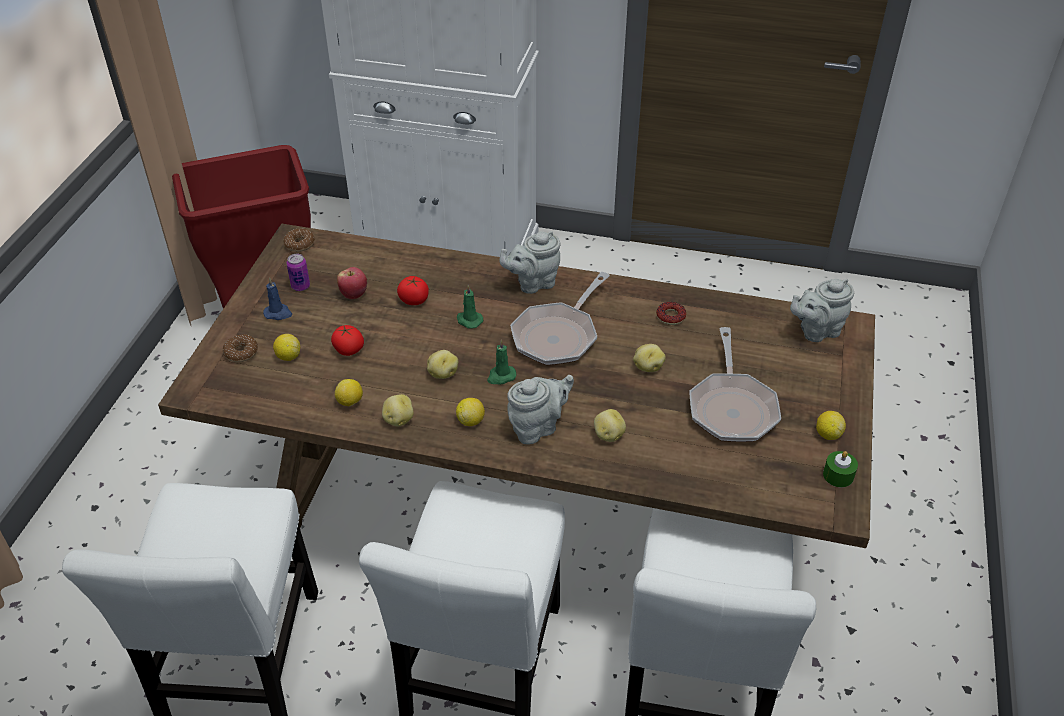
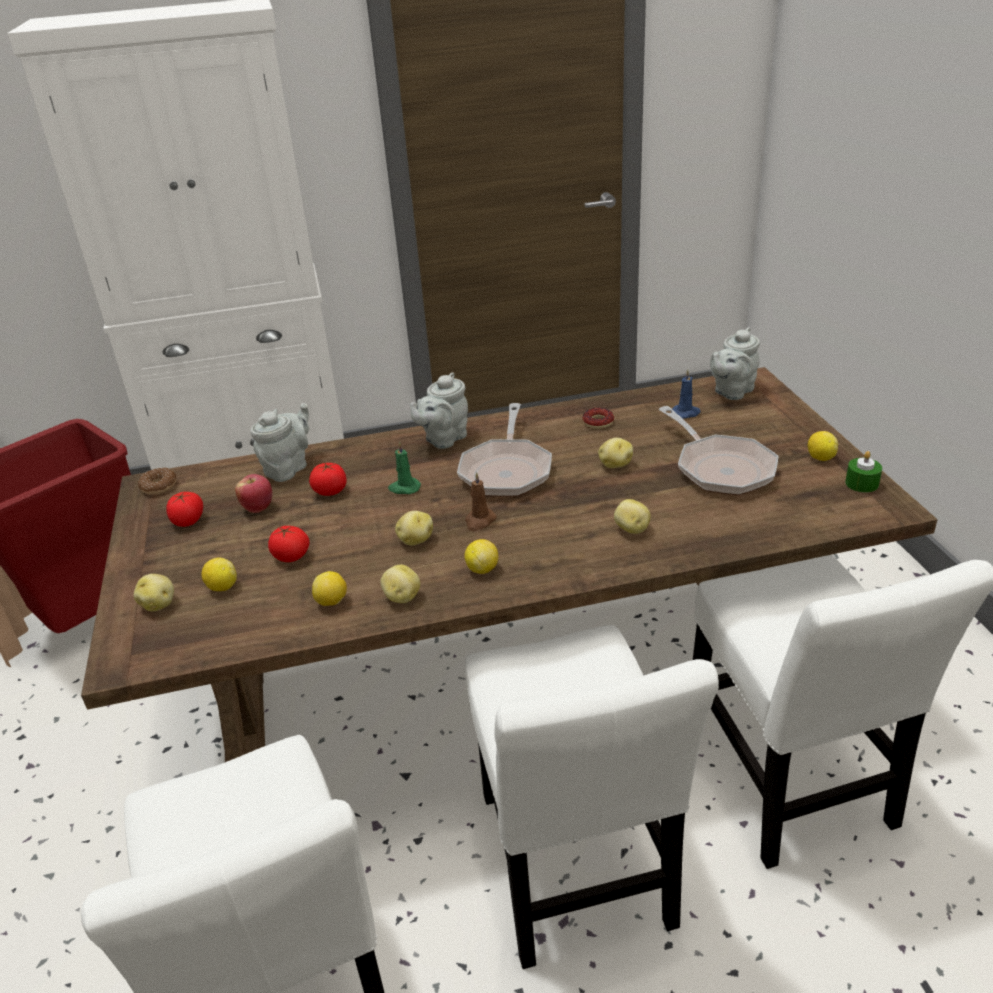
camera: 25 degrees left, 10 degrees down
(241, 352) = (159, 604): donut -> potato
(278, 313) = (179, 553): blue candle -> blue candle (686, 413)
(300, 286) = (188, 521): can -> tomato
(501, 376) = (479, 521): green candle -> brown candle
(537, 427) = (556, 549): grey teapot -> grey teapot (288, 468)

